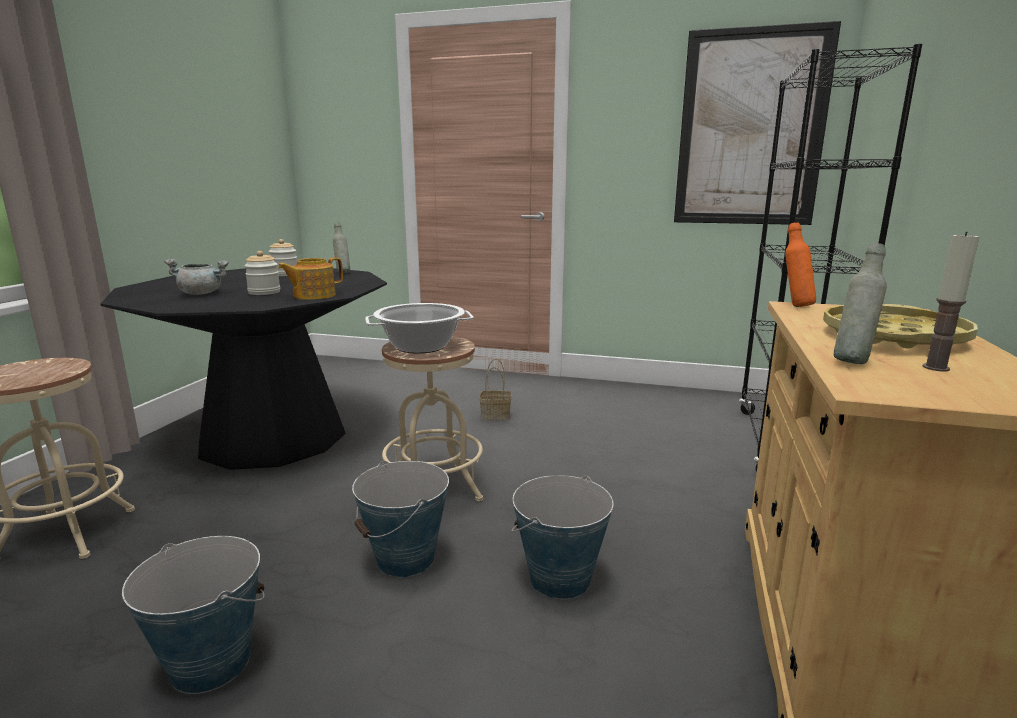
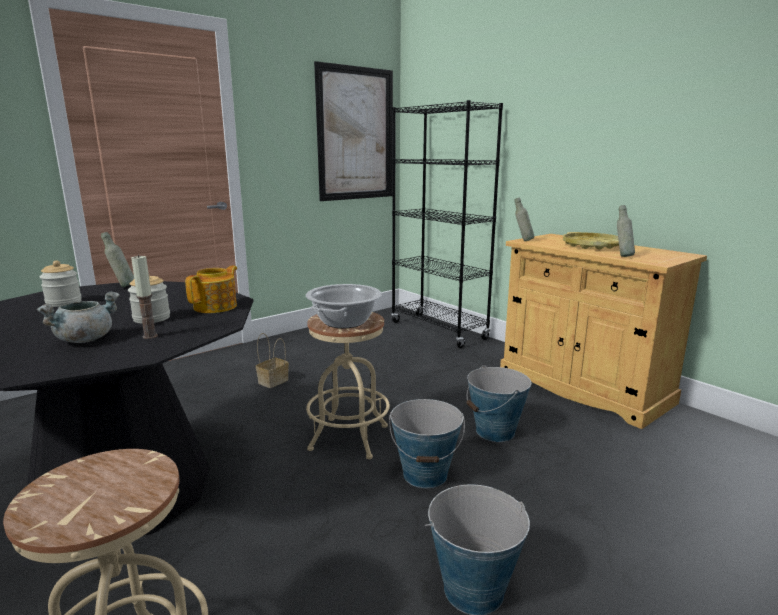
camera: 55 degrees left, 0 degrees up
(313, 296) = (216, 307): teapot -> teapot turned 150 degrees counterclockwise
(795, 306) = (522, 241): orange bottle -> grey bottle
(936, 367) = (638, 252): candle -> candle (150, 336)

